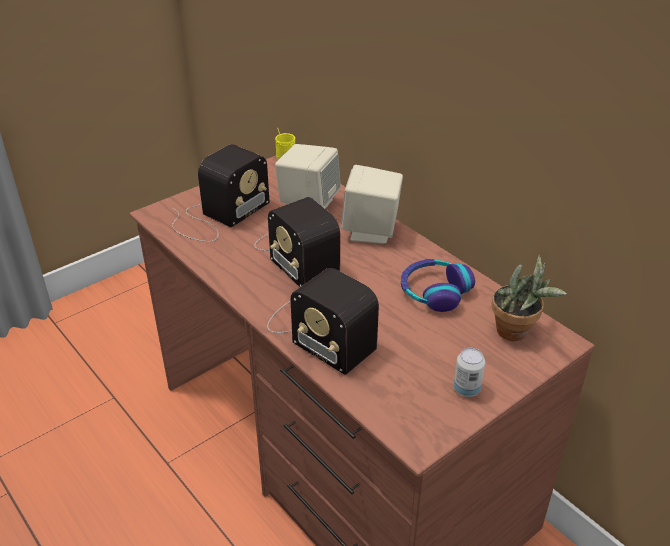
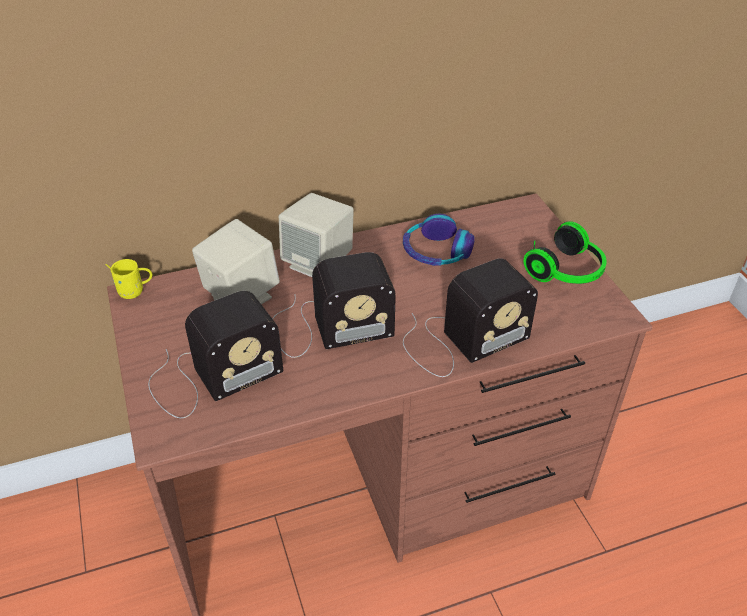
camera: 70 degrees left, 5 degrees up
(218, 216) = (210, 377): radio -> radio turned 90 degrees clockwise
(466, 389) = (567, 272): can -> headphones
(516, 333) = (509, 225): potted plant -> none

